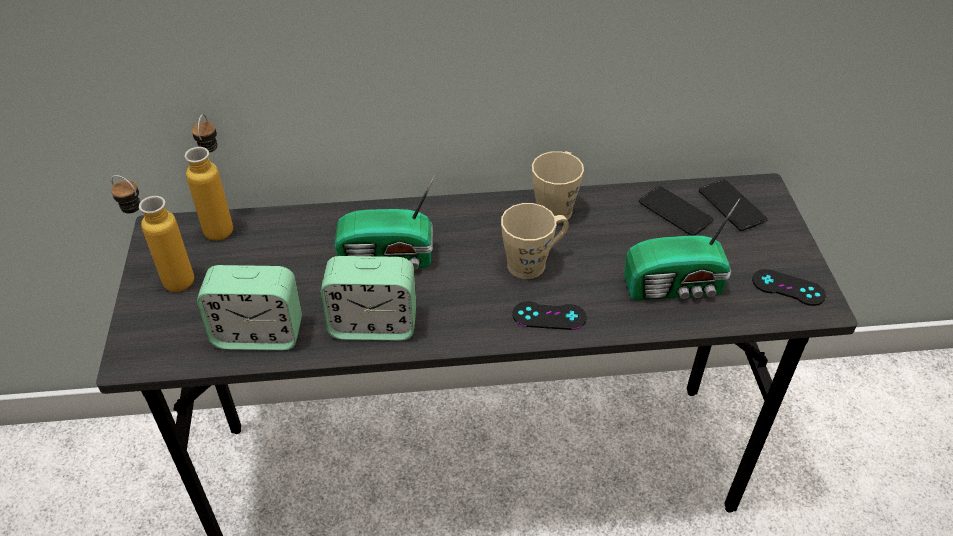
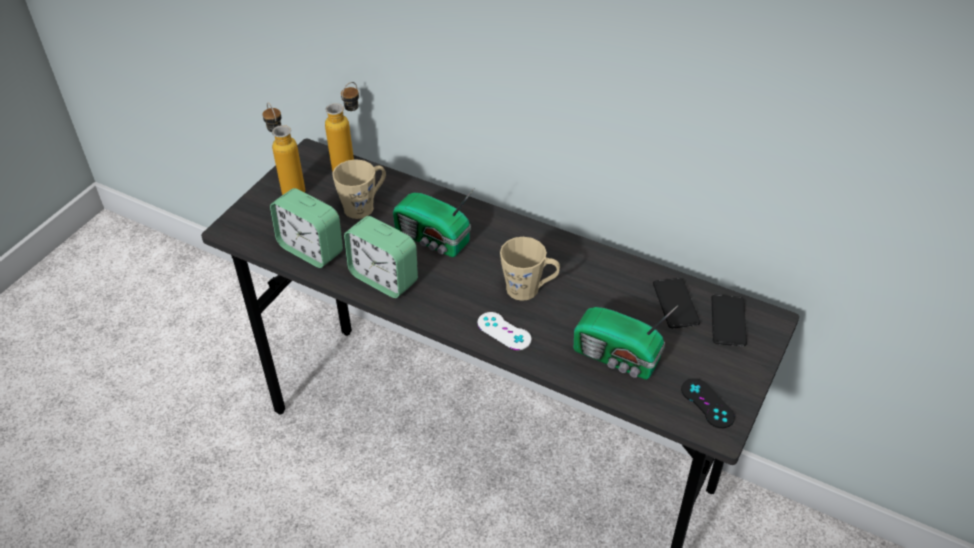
camera: 35 degrees right, 0 degrees up
(549, 316) = (504, 331): black game controller -> white game controller
(556, 206) = (586, 257): beige mug -> beige mug (364, 206)

